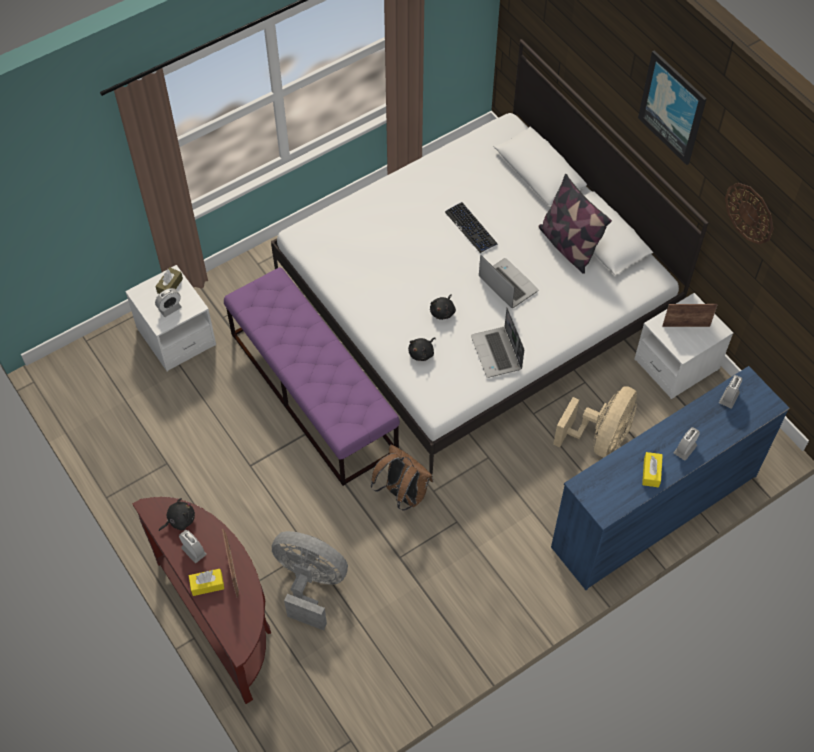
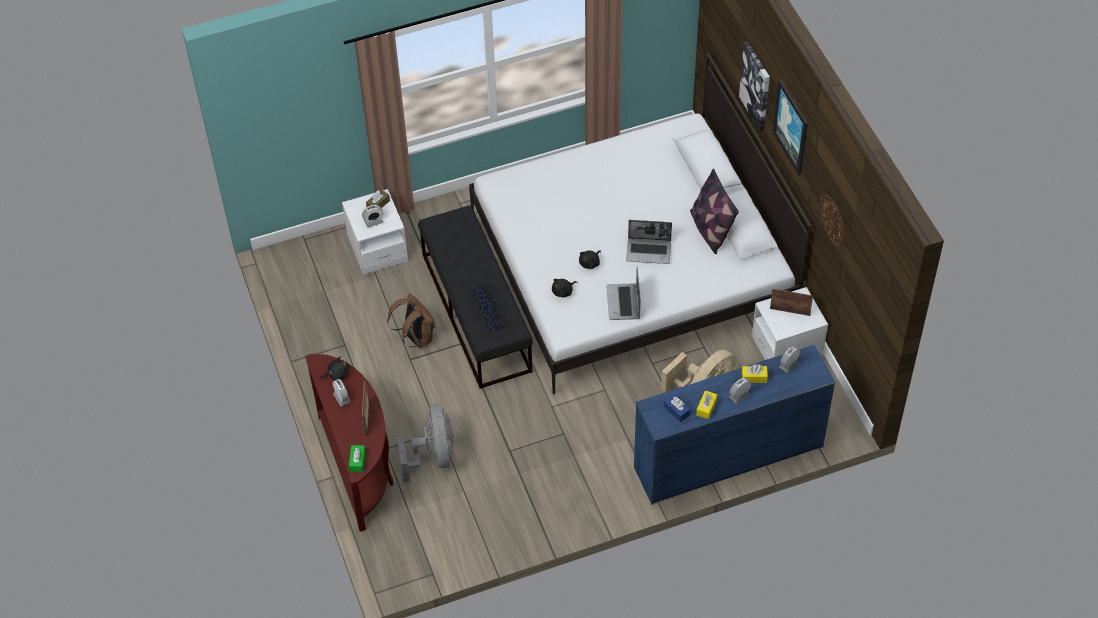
camera: 15 degrees right, 5 degrees down
(207, 585) = (345, 423): yellow tissue box -> yellow tissue box (754, 377)
(236, 634) = (357, 461): none -> green tissue box
(310, 584) = (433, 456): grey fan -> grey fan turned 45 degrees clockwise
(313, 392) = (476, 313): purple bench -> black bench
(403, 494) = (526, 404): brown backpack -> brown backpack (416, 338)
(471, 228) = (633, 201): keyboard -> keyboard (487, 309)
(507, 284) = (649, 251): laptop -> laptop turned 120 degrees clockwise
(606, 66) = (756, 86): none -> picture
(617, 484) = (676, 411): none -> blue tissue box

